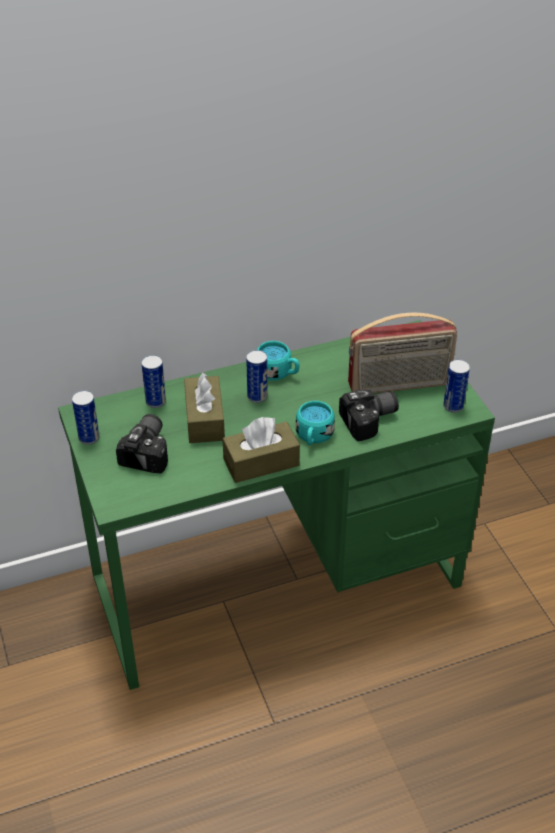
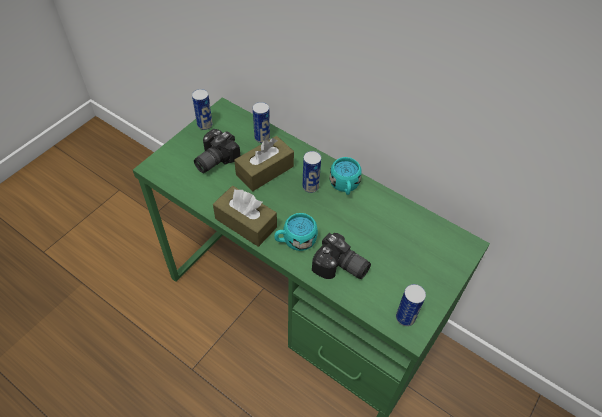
camera: 55 degrees right, 10 degrees up
(149, 451) = (213, 159): camera -> camera turned 150 degrees clockwise
(399, 385) = (397, 267): radio -> none

